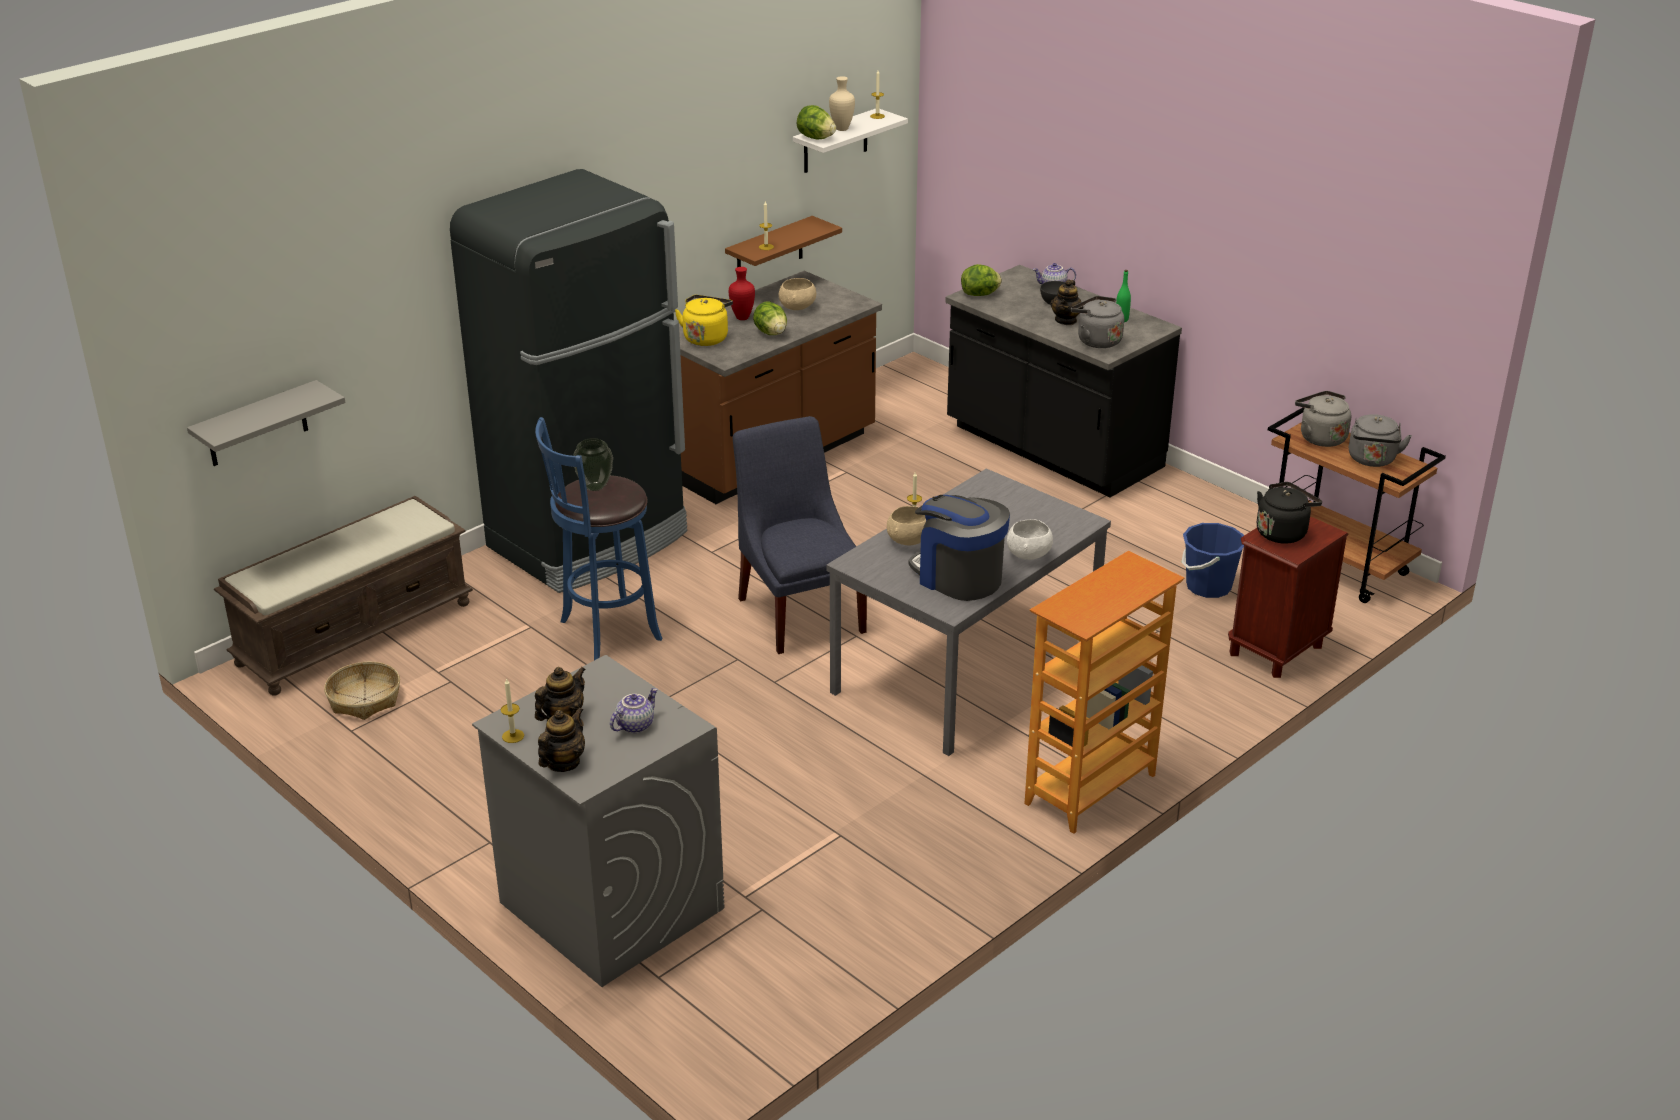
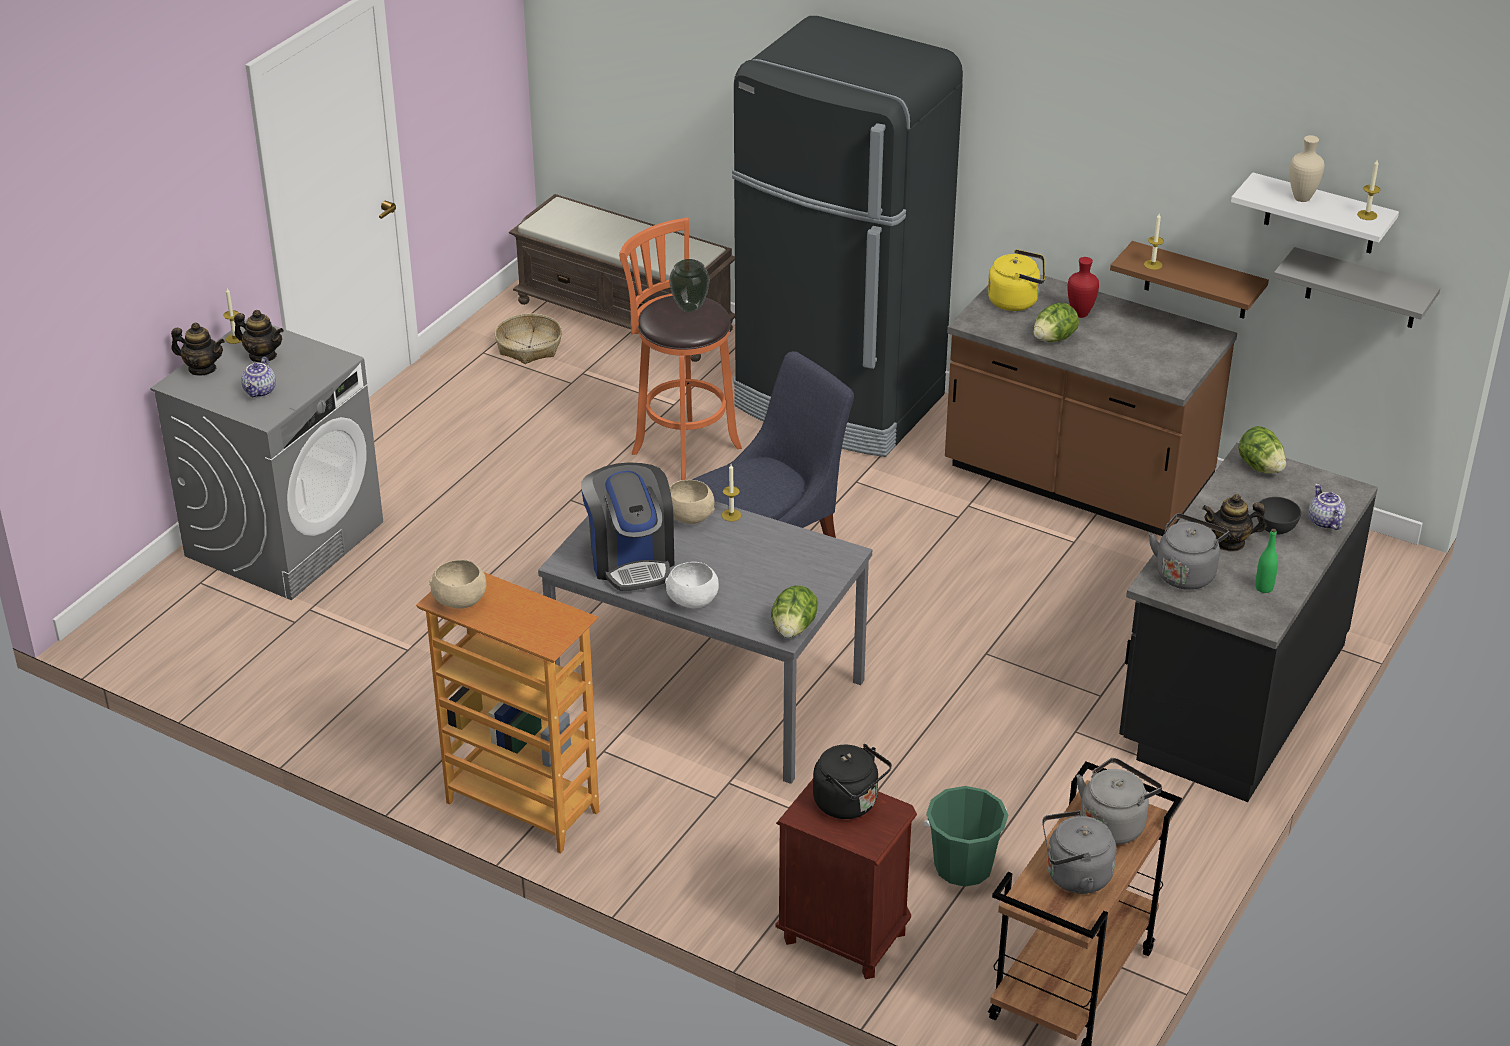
camera: 75 degrees right, 5 degrees up
(257, 425) = (608, 92): grey shelf -> grey shelf (1362, 289)
(605, 632) = (682, 448): blue stool -> orange stool
(634, 725) = (260, 391): teapot -> teapot turned 75 degrees clockwise
(797, 308) = (1130, 345): beige bowl -> beige bowl (459, 602)
(816, 138) = (1257, 187): lettuce -> lettuce (793, 628)
(958, 577) = (631, 559): coffee machine -> coffee machine turned 135 degrees clockwise
(1208, 586) = (963, 866): blue bucket -> green bucket

